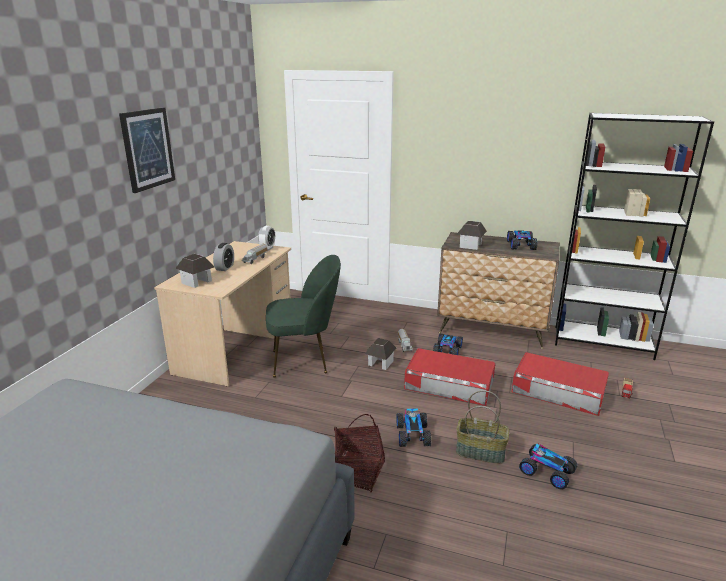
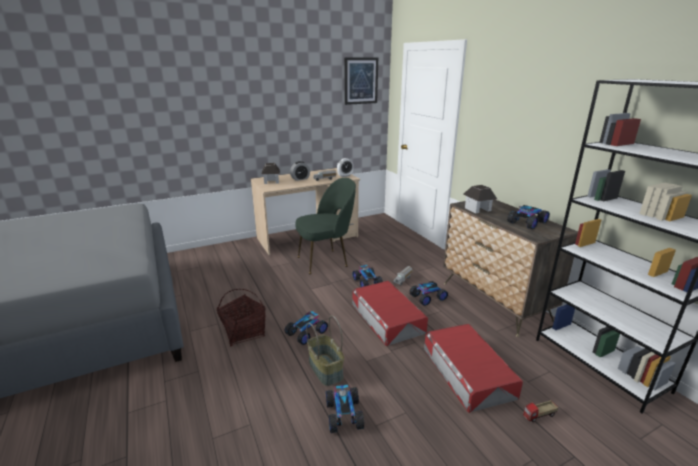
camera: 45 degrees right, 0 degrees up
(147, 149) = (261, 89): picture -> picture (360, 81)
(305, 361) = (326, 261): green chair -> green chair turned 60 degrees counterclockwise
(380, 363) = (366, 282): toy house -> toy car

